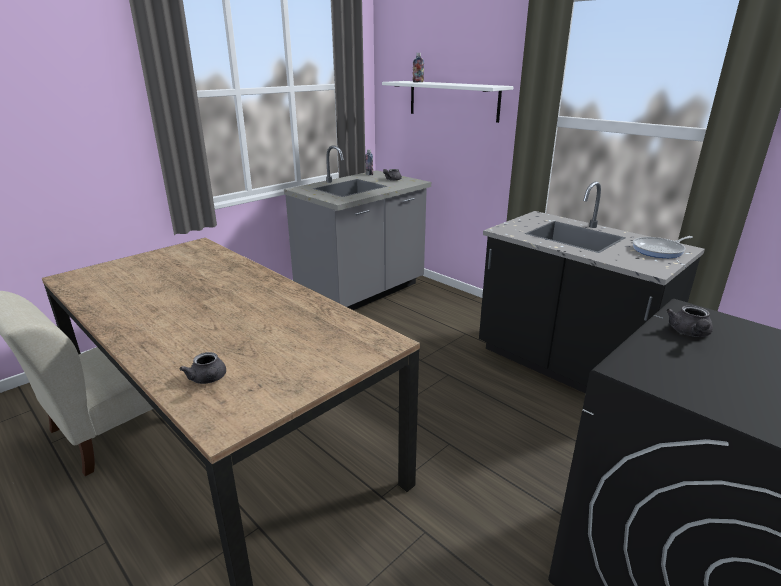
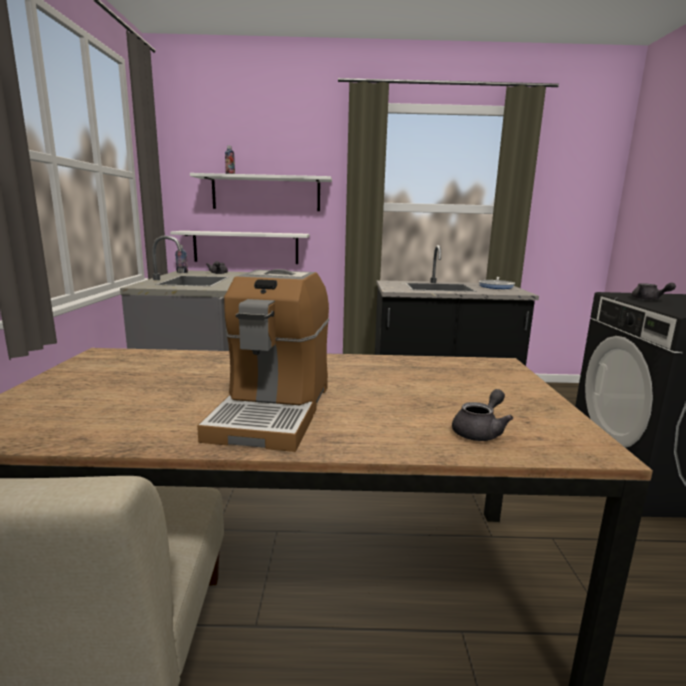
camera: 45 degrees left, 10 degrees down
(168, 315) = (273, 410): none -> coffee machine
(208, 379) = (480, 431): grey teapot -> grey teapot turned 60 degrees counterclockwise
(433, 154) = (246, 247): none -> white shelf

